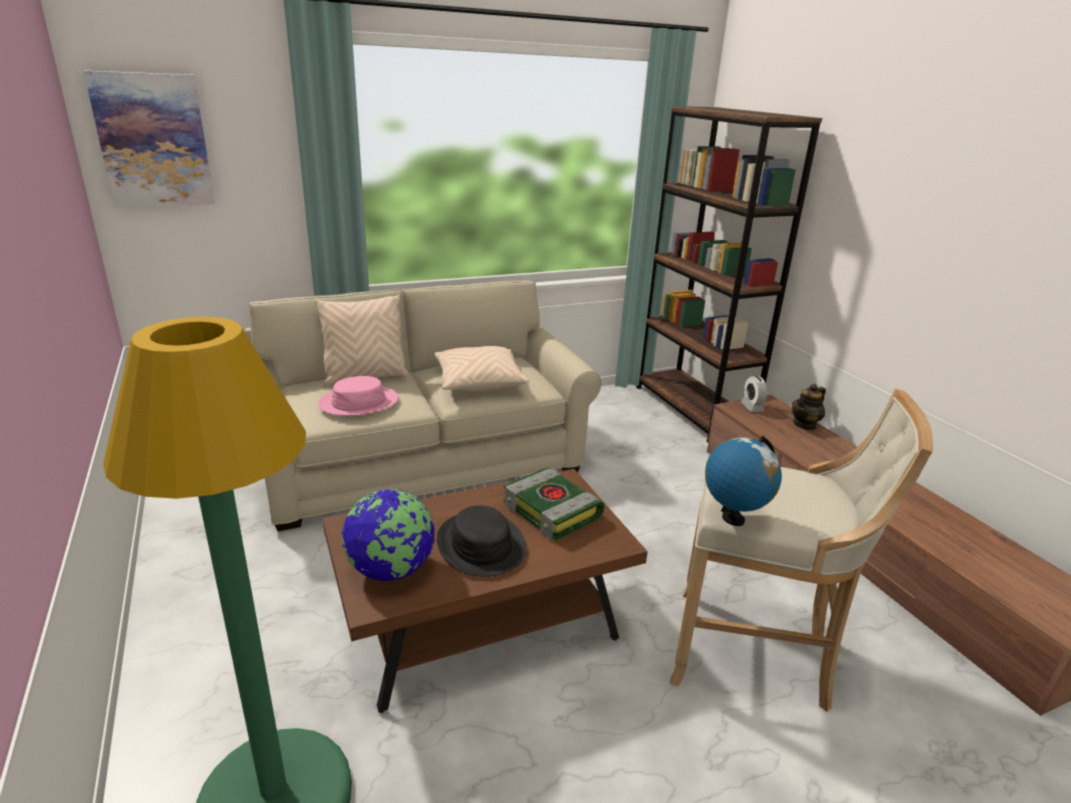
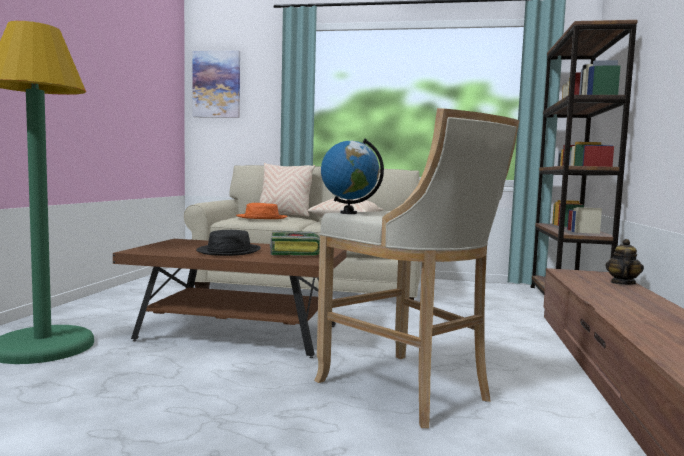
camera: 35 degrees right, 20 degrees down
(358, 402) = (262, 217): pink hat -> orange hat
(391, 570) = (168, 248): globe -> none
(752, 407) = (581, 272): alarm clock -> none
(805, 424) = (622, 283): teapot -> teapot turned 120 degrees clockwise

